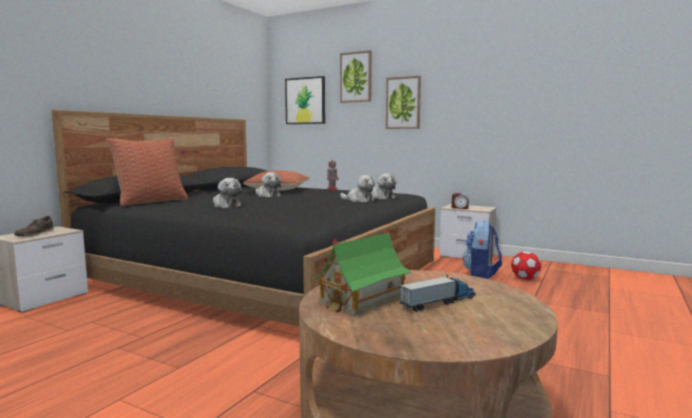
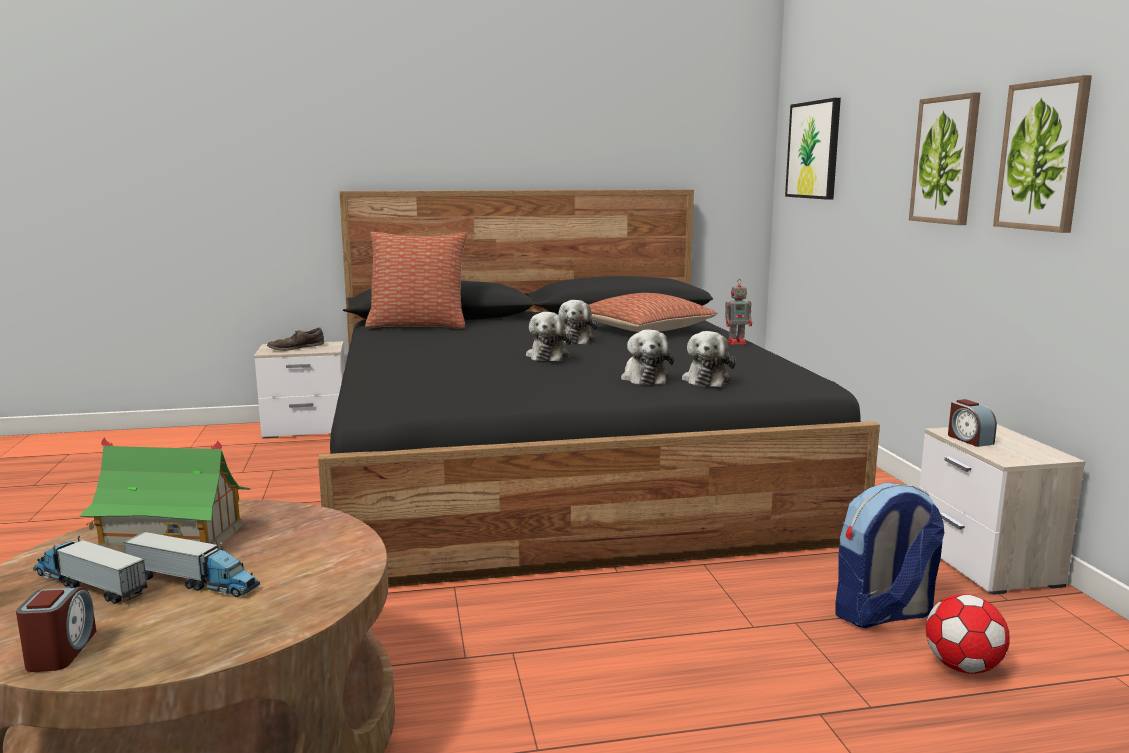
camera: 50 degrees right, 5 degrees up
(226, 205) = (442, 349): plush toy -> plush toy (548, 356)
(356, 77) = (881, 98): picture -> picture (1042, 156)
(409, 322) = (89, 584): none -> toy truck
(499, 334) = (61, 651): none -> alarm clock

